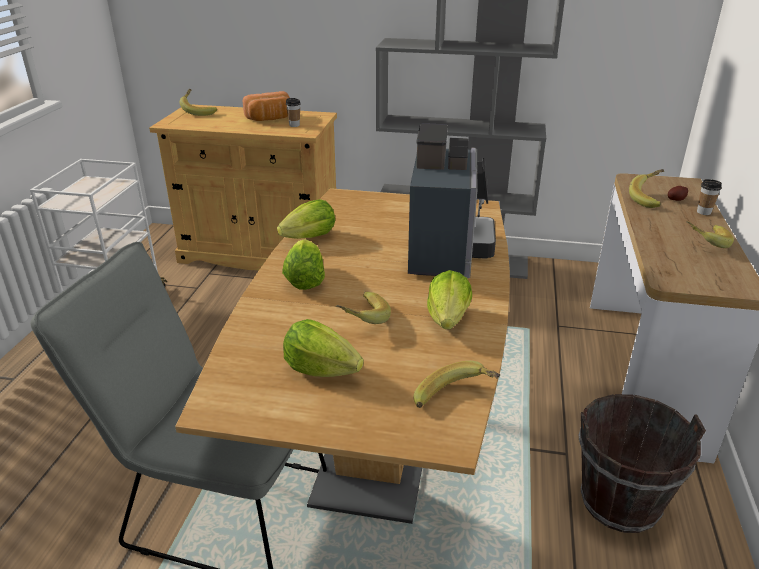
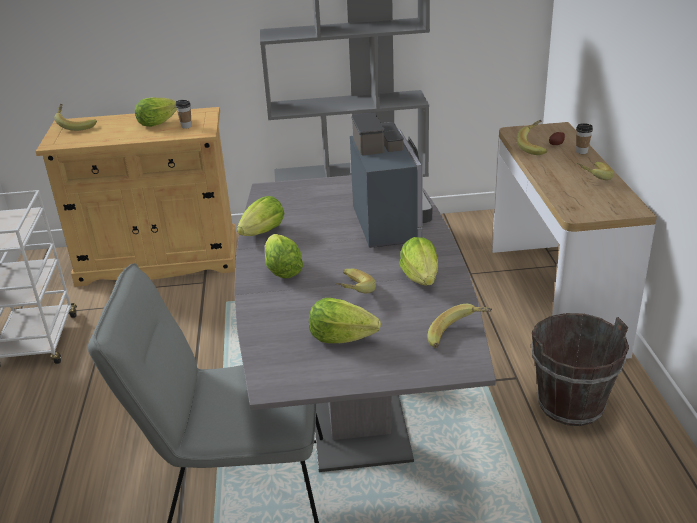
camera: 15 degrees left, 0 degrees up
(270, 119) = (156, 123): bread -> lettuce
(379, 439) = (356, 403): brown dining table -> grey dining table

